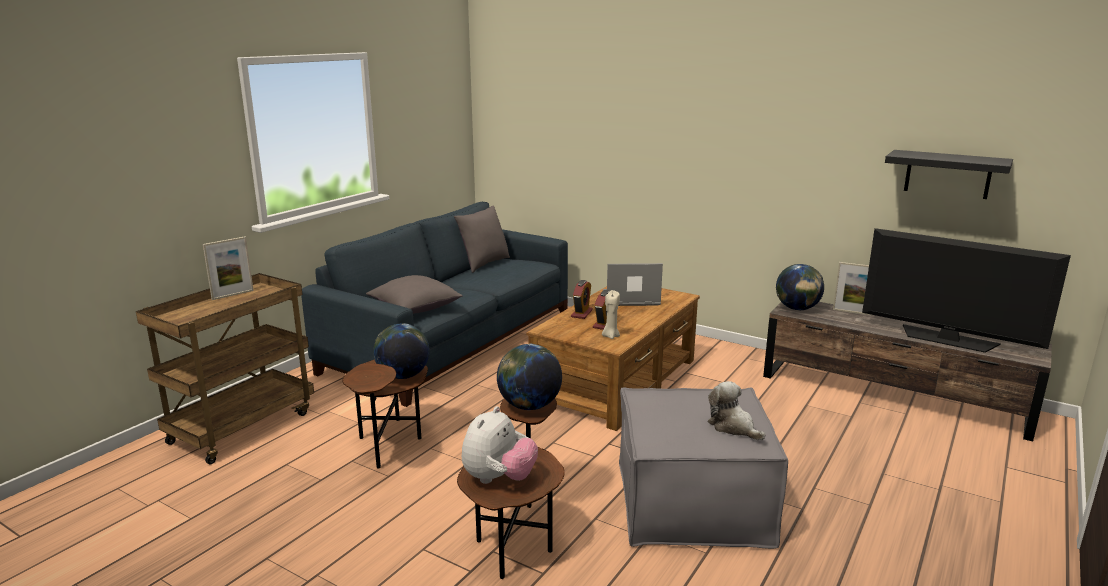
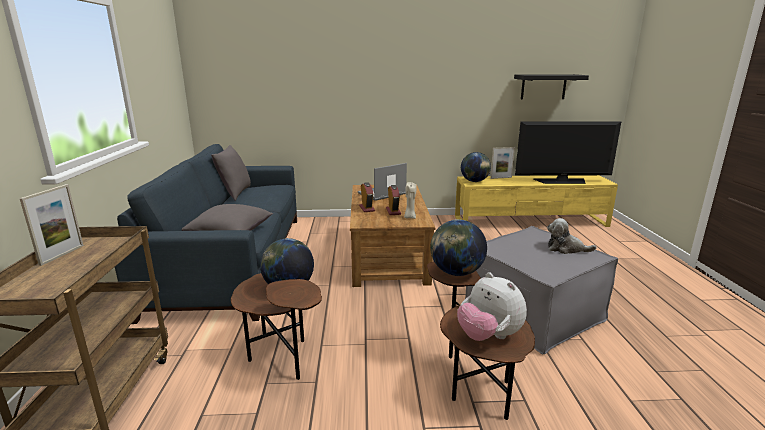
camera: 35 degrees left, 0 degrees up
(499, 479) = (488, 336): plush toy -> plush toy turned 150 degrees clockwise
(893, 394) = (530, 221): brown tv stand -> yellow tv stand

